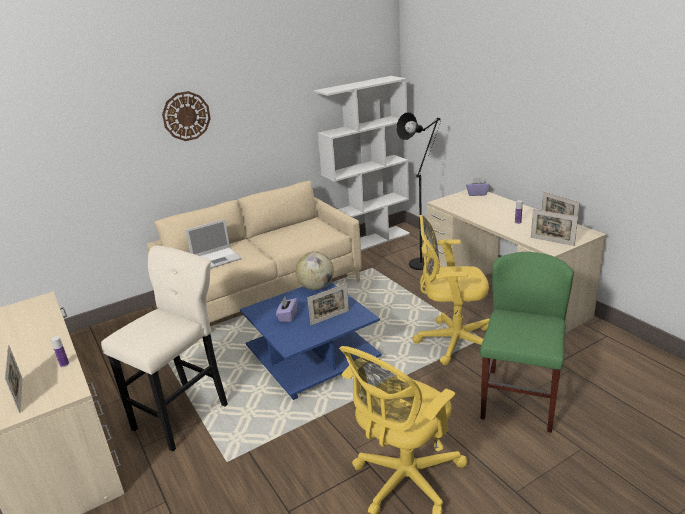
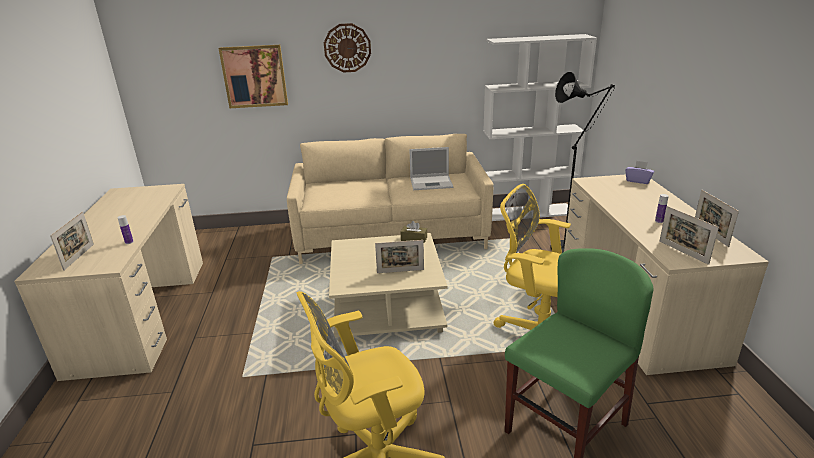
camera: 25 degrees right, 0 degrees up
(91, 160) = (254, 76): none -> picture
(184, 414) = (245, 322): beige stool -> none
(217, 259) = (342, 190): laptop -> laptop (432, 183)
(287, 316) = (364, 259): purple tissue box -> none
(313, 356) = (388, 306): blue coffee table -> beige coffee table
(316, 287) = (414, 239): globe -> brown tissue box

